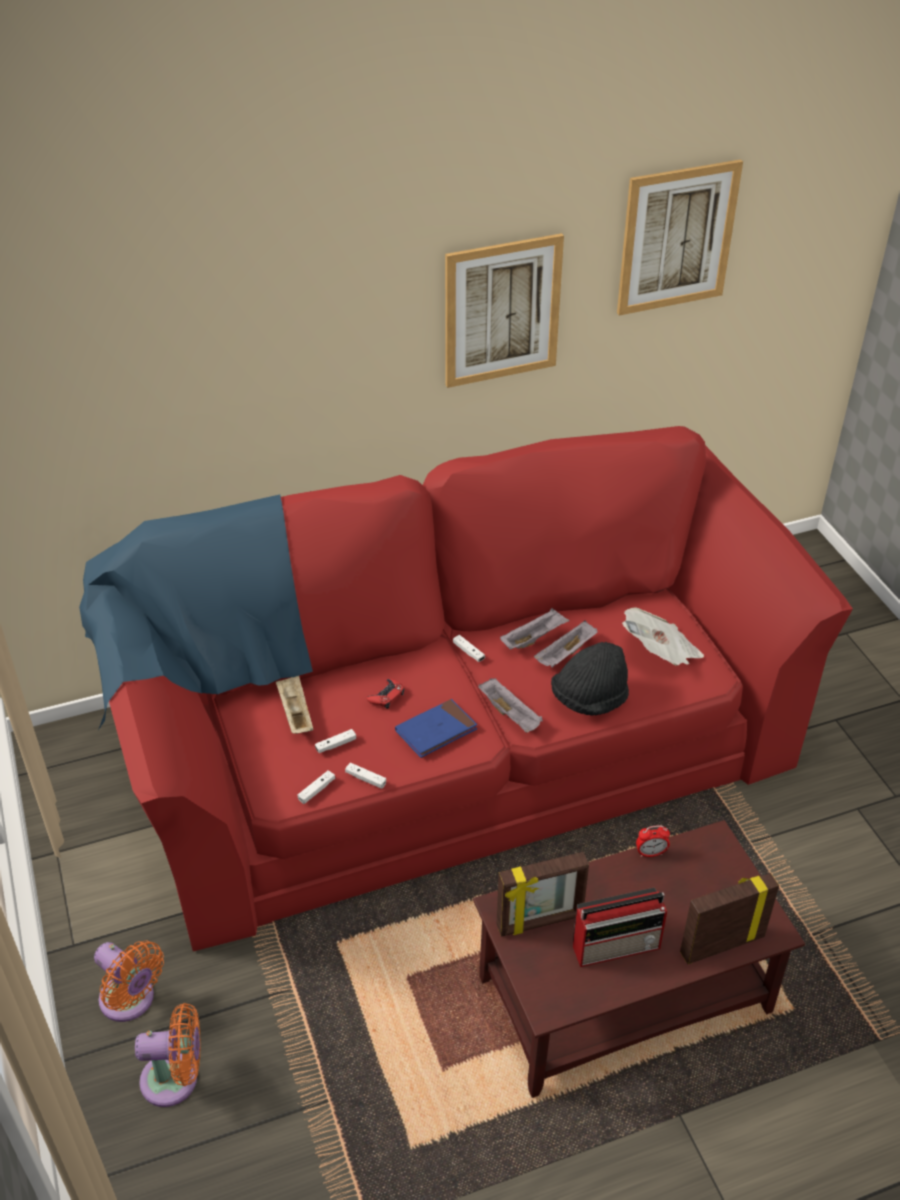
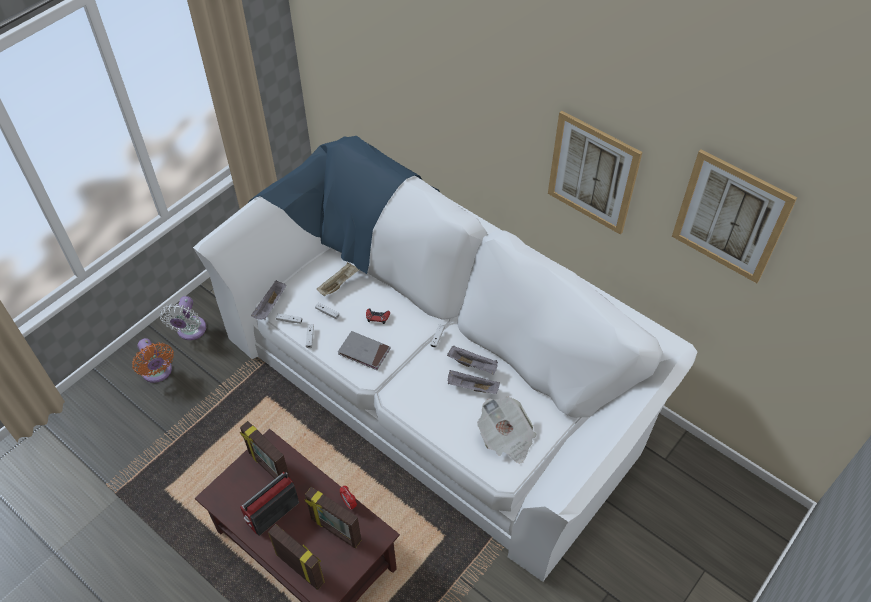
camera: 60 degrees right, 10 degrees up
(131, 1001) = (190, 331): orange fan -> white fan
(436, 731) = (364, 352): blue book -> grey book
(454, 743) = (435, 381): red sofa -> white sofa
(510, 714) = (399, 381): grey tray -> grey tray (270, 306)
(589, 699) = (439, 416): black hat -> none
(617, 946) = (272, 513): radio -> radio turned 90 degrees clockwise
(684, 883) = (335, 530): none -> picture frame

